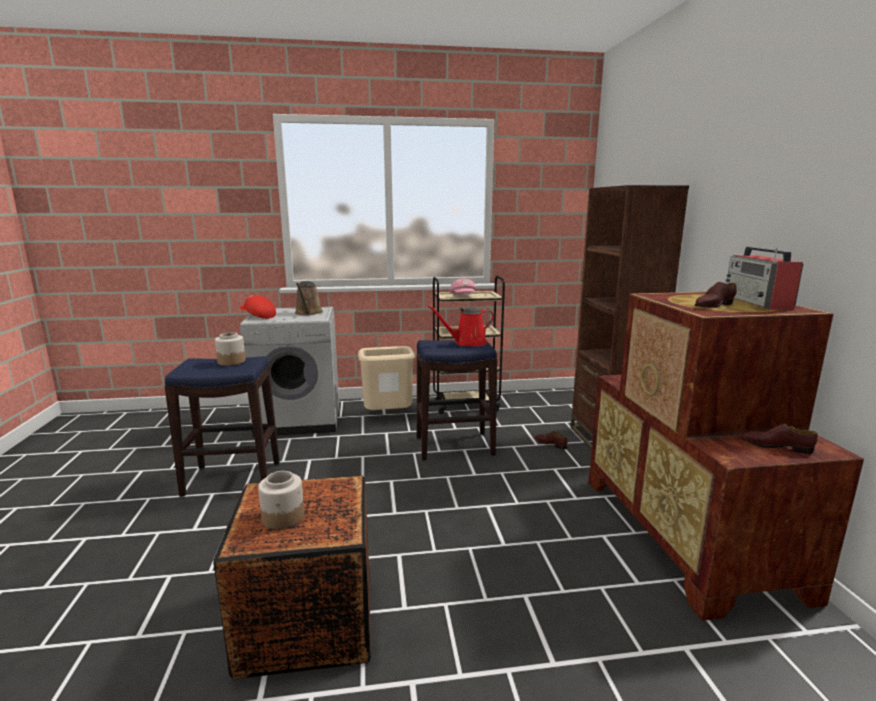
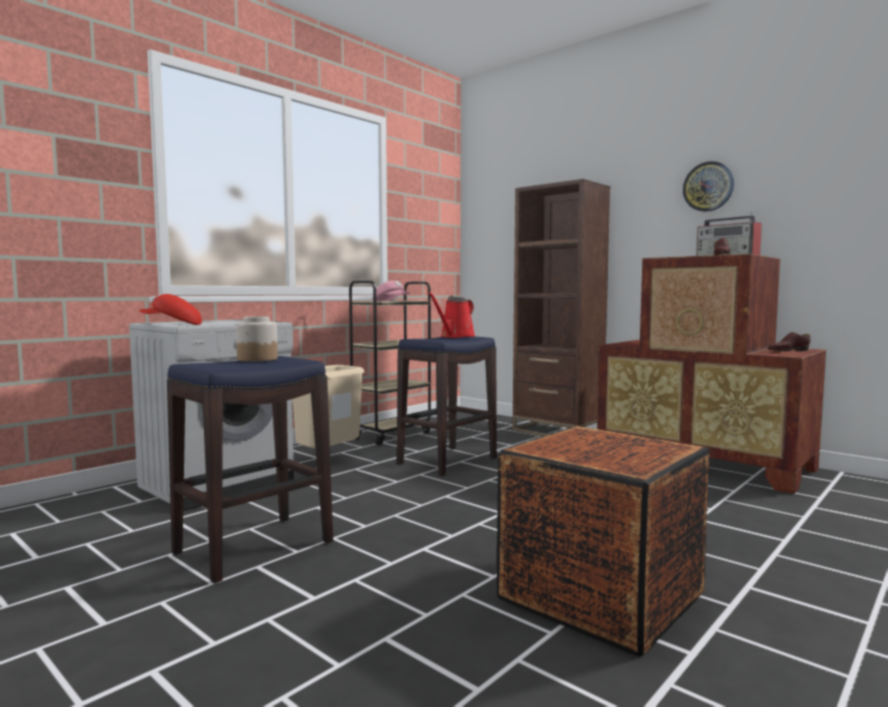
camera: 40 degrees left, 10 degrees down
(283, 517) = (608, 453): jar -> none
(308, 313) = (231, 322): brown watering can -> none
(550, 444) = (520, 442): brown shoe -> none
(778, 196) = (708, 186): none -> wall clock

